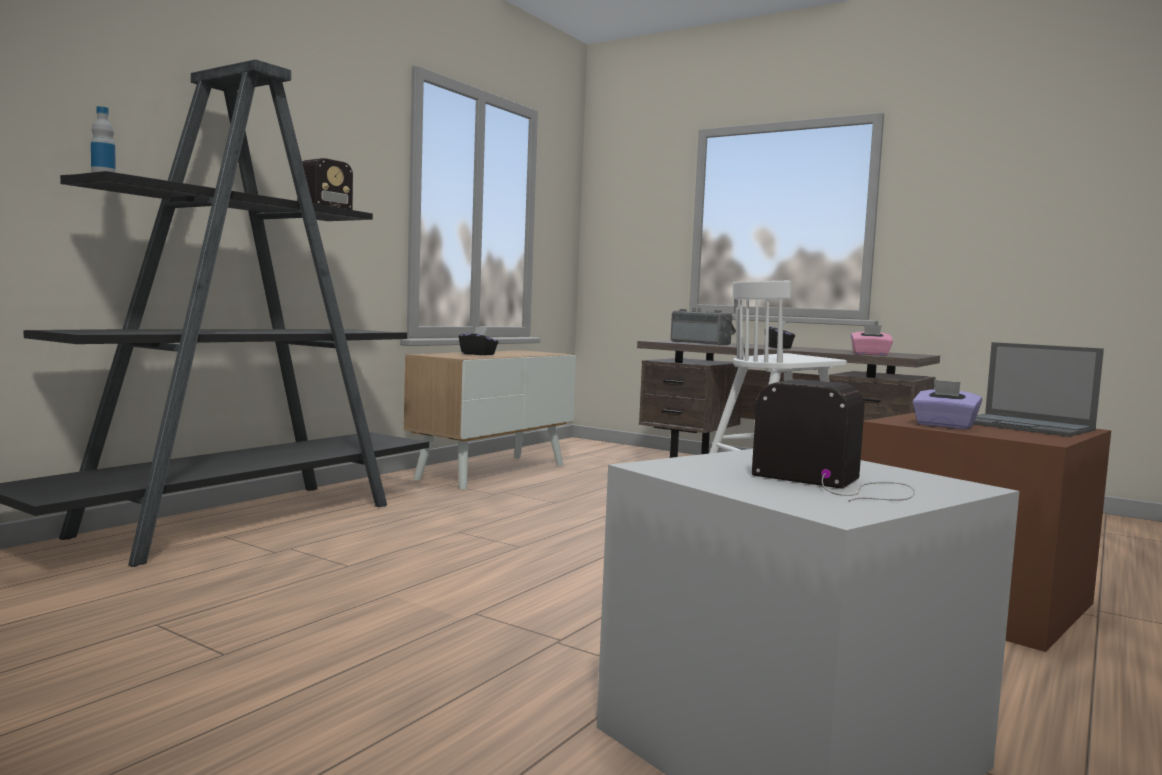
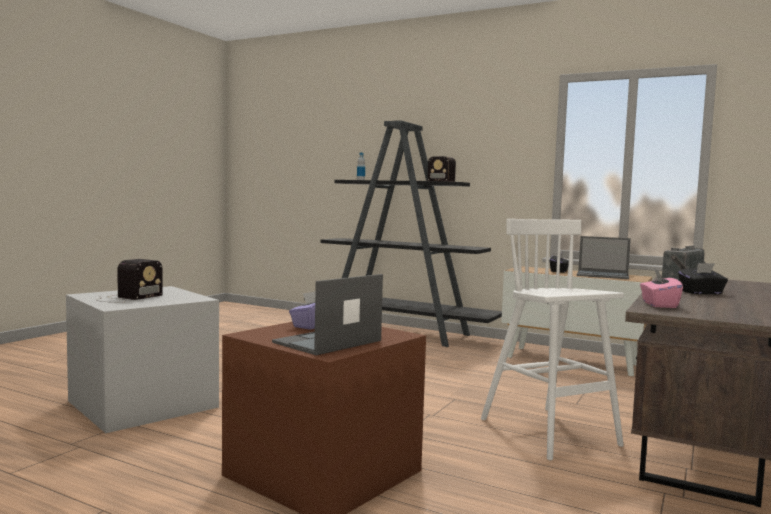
camera: 85 degrees right, 0 degrees up
(519, 353) = (603, 275): none -> laptop

